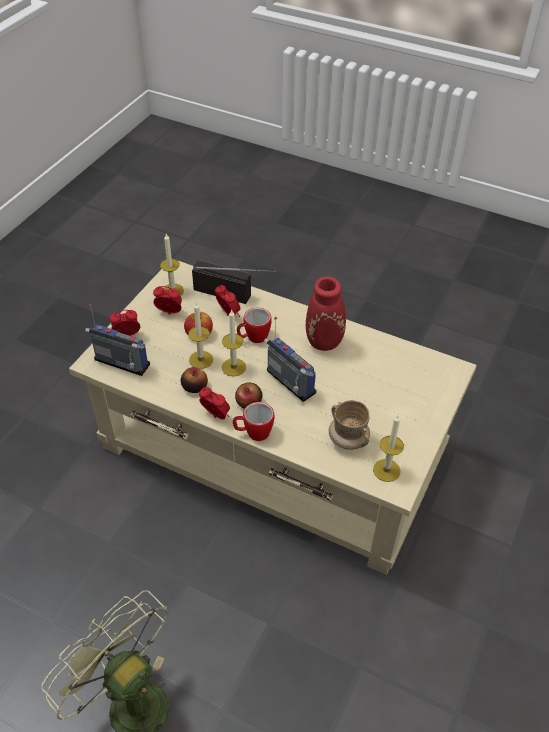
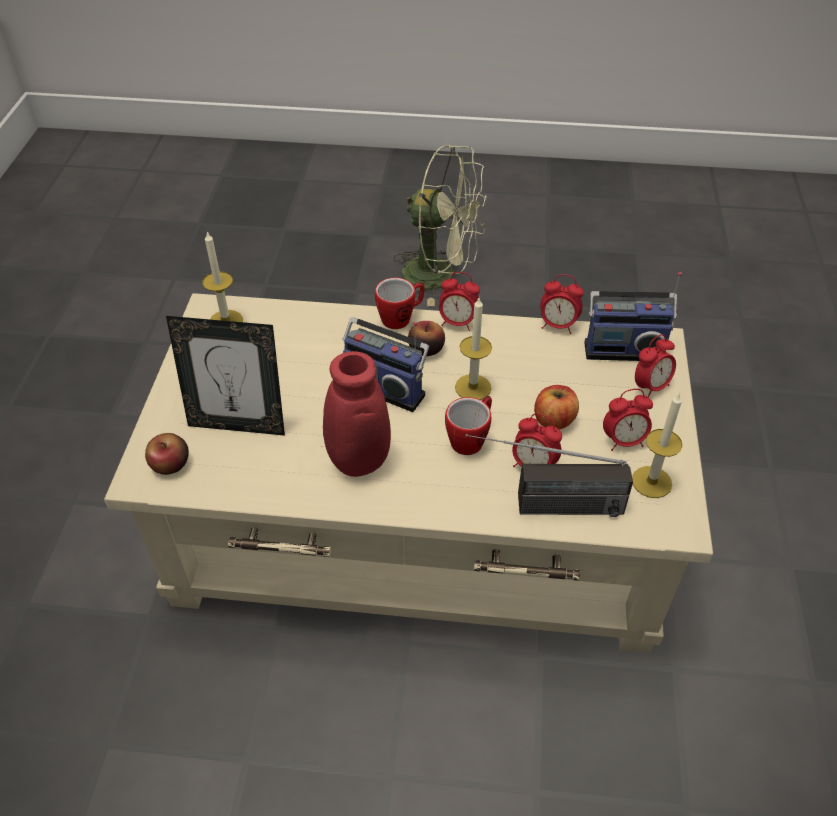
camera: 160 degrees right, 0 degrees up
(149, 393) = (557, 325): none -> alarm clock
(194, 387) = (507, 348): apple -> apple (170, 464)
(201, 359) = (524, 384): candle -> none
(347, 440) = (281, 340): beige mug -> none
(391, 385) = (238, 424): none -> picture frame

